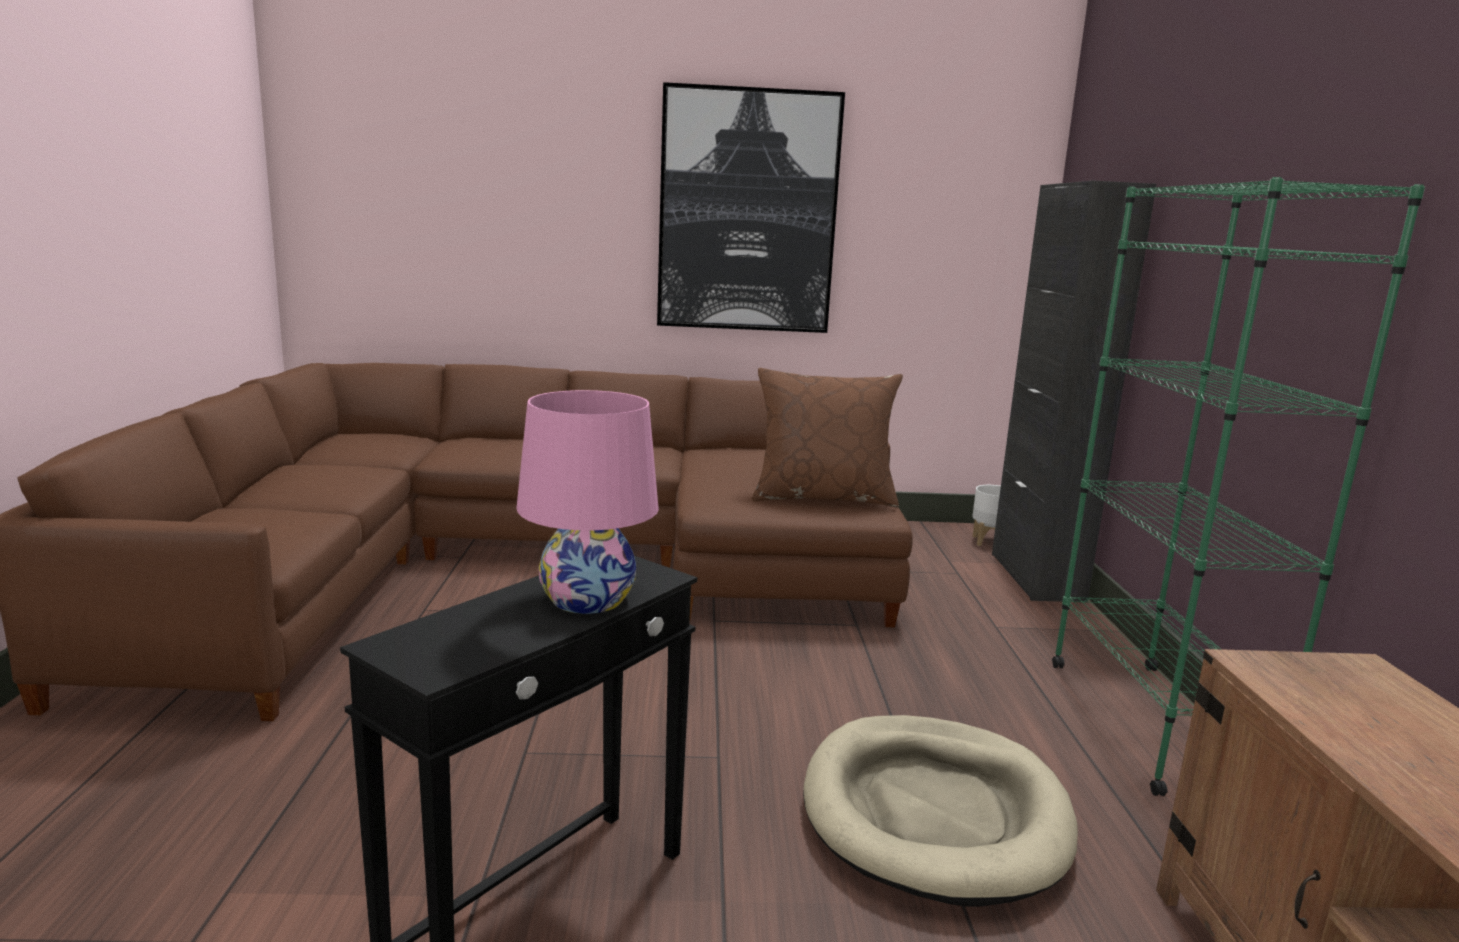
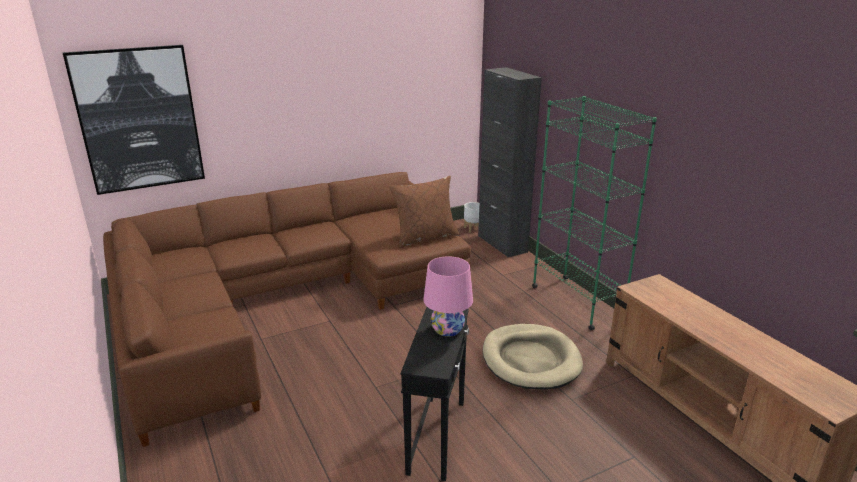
camera: 25 degrees left, 10 degrees up
(747, 212) = (341, 91): picture -> picture (139, 119)

